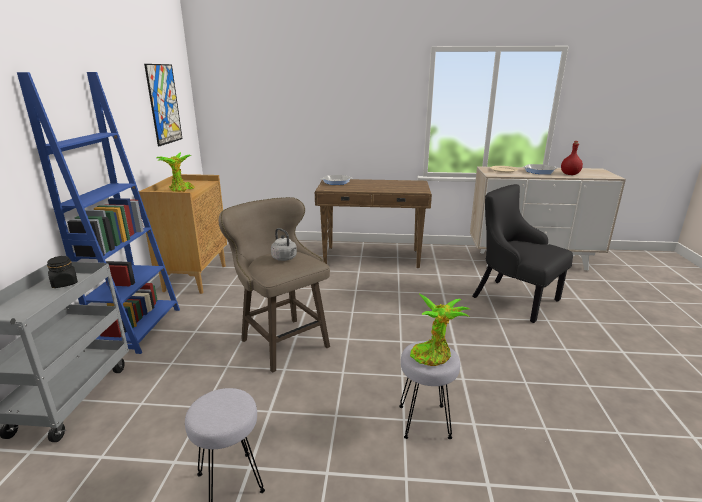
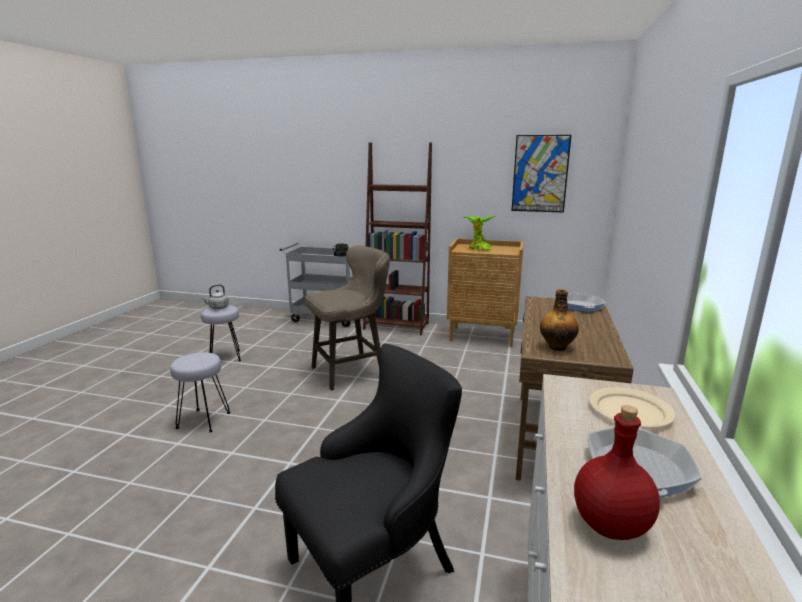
camera: 100 degrees right, 5 degrees down
(139, 328) = (396, 326): blue bookcase -> brown bookcase
(285, 258) = (337, 293): grey kettle -> grey kettle (217, 308)
(412, 188) = (557, 347): none -> bottle
(433, 355) = (192, 360): potted plant -> none

